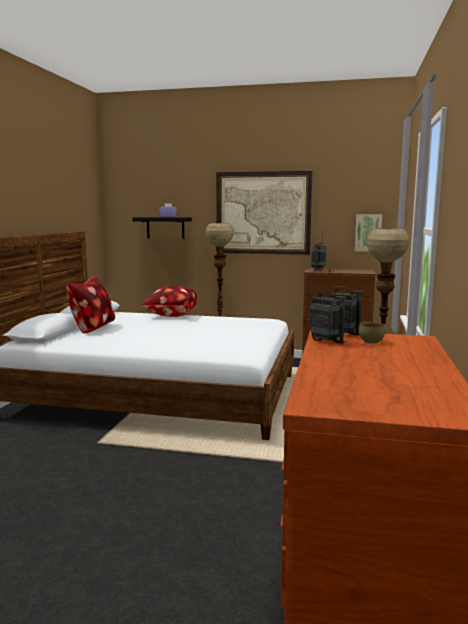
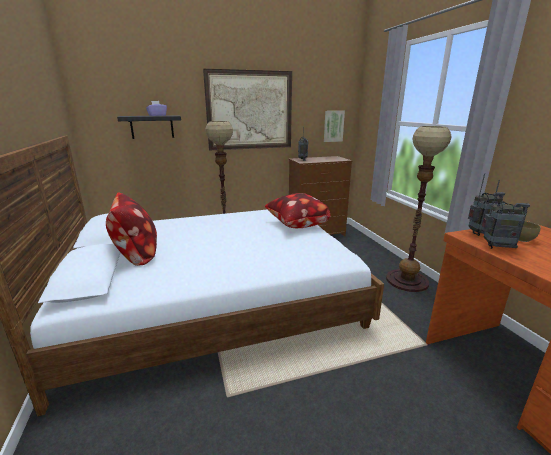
camera: 30 degrees left, 10 degrees up
(170, 315) = (195, 219): pillow -> pillow (296, 225)

